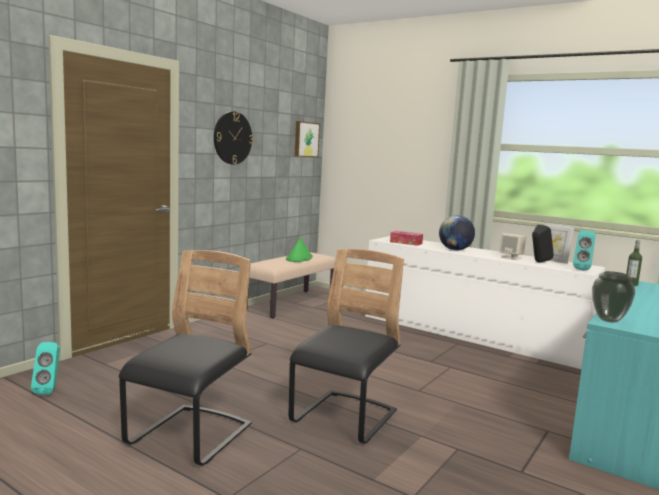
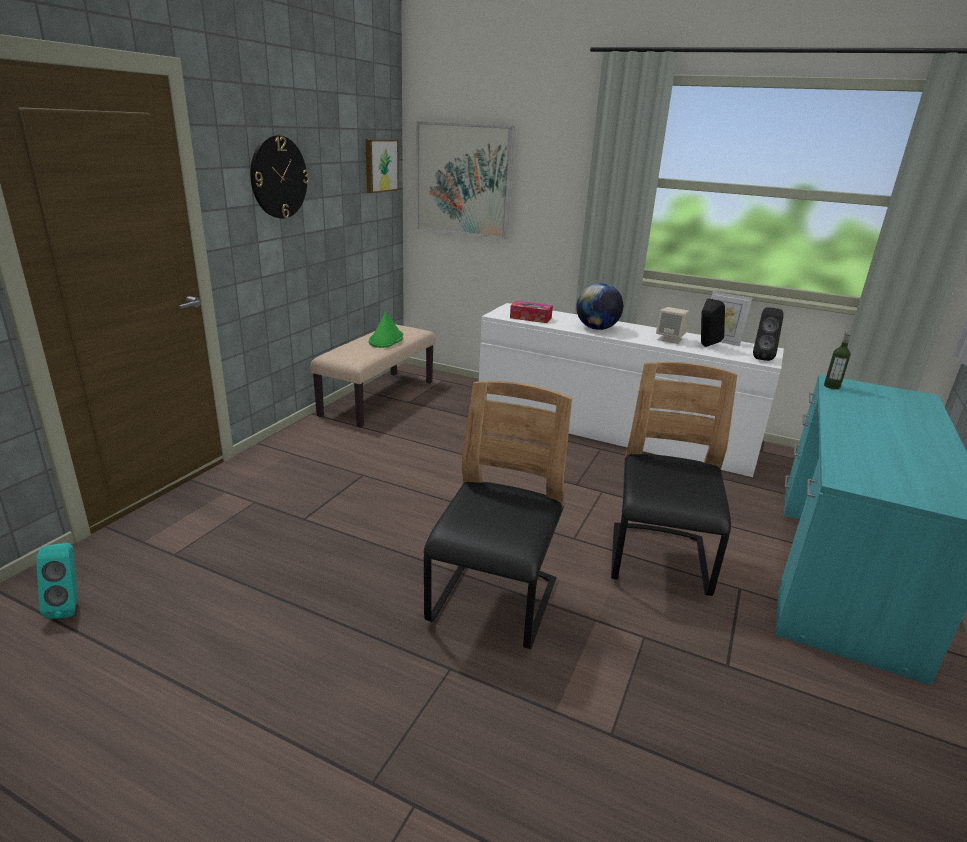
camera: 10 degrees left, 15 degrees up
(190, 437) = (295, 669): black chair -> black chair (658, 561)
(364, 150) = (463, 180): none -> picture
(582, 269) = (761, 357): turquoise speaker -> black speaker
(608, 320) = (842, 474): vase -> none

